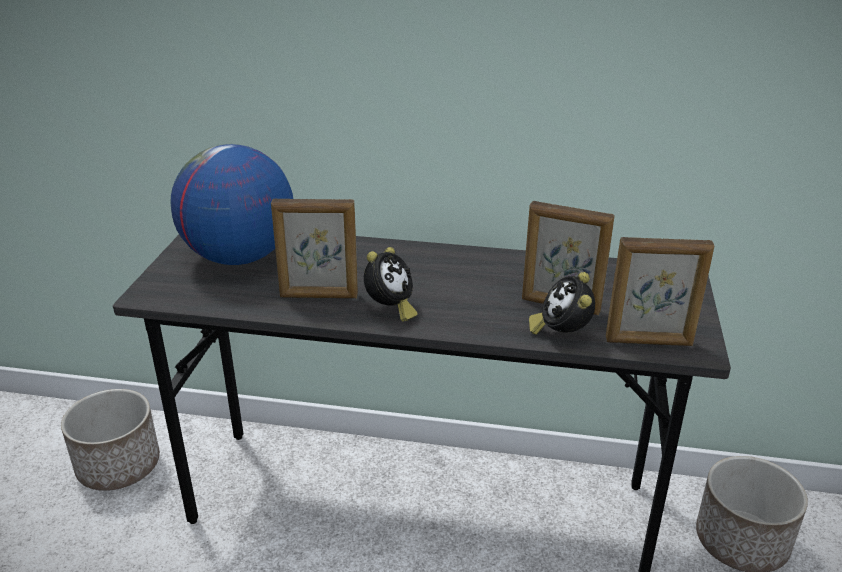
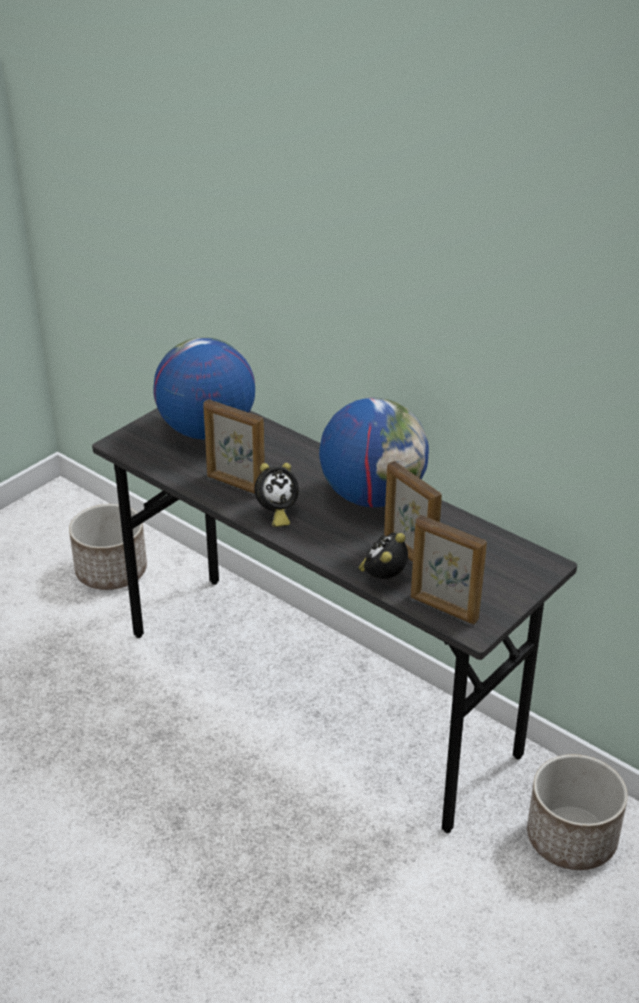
camera: 30 degrees right, 5 degrees up
(468, 266) = (372, 496): none -> globe

